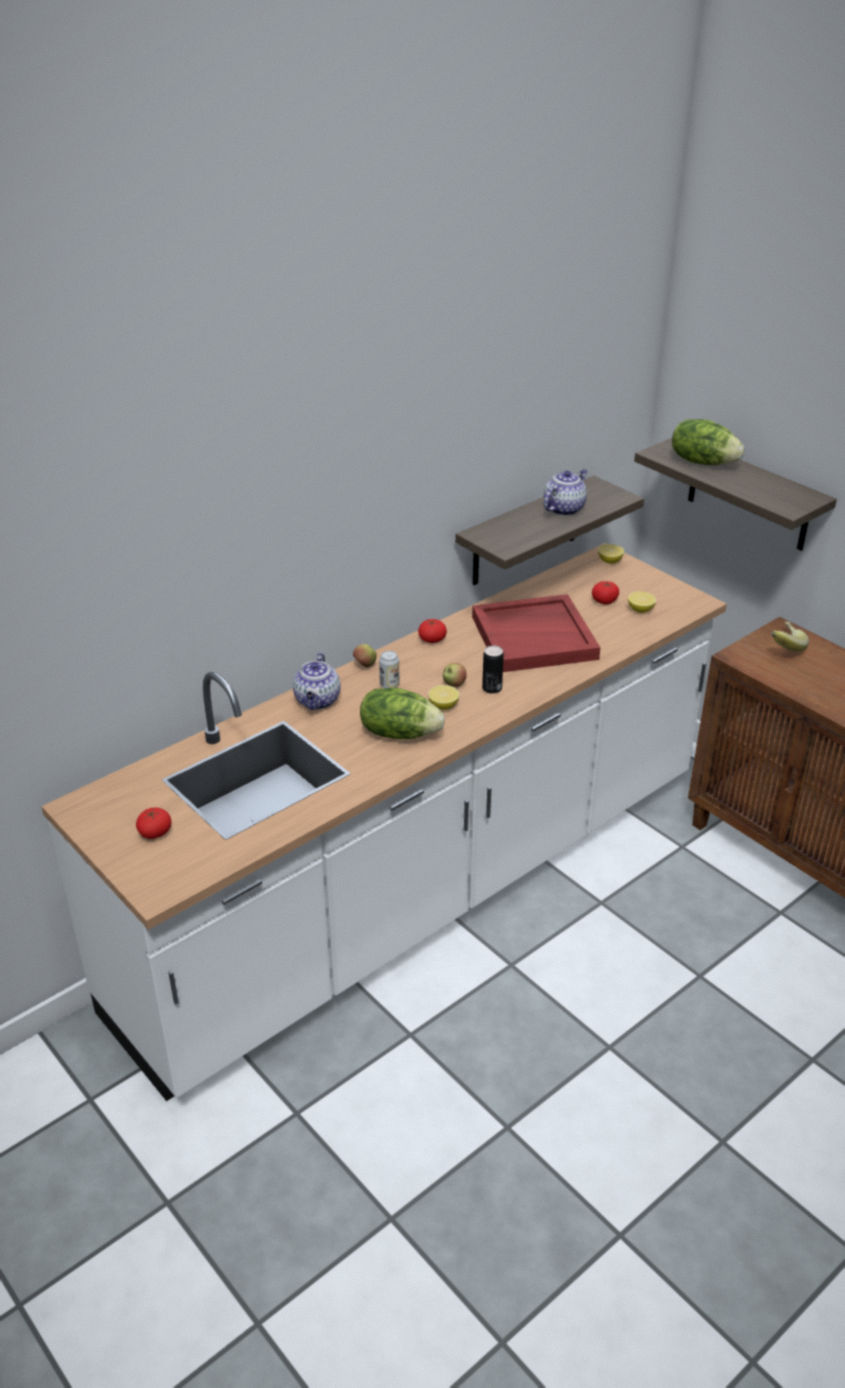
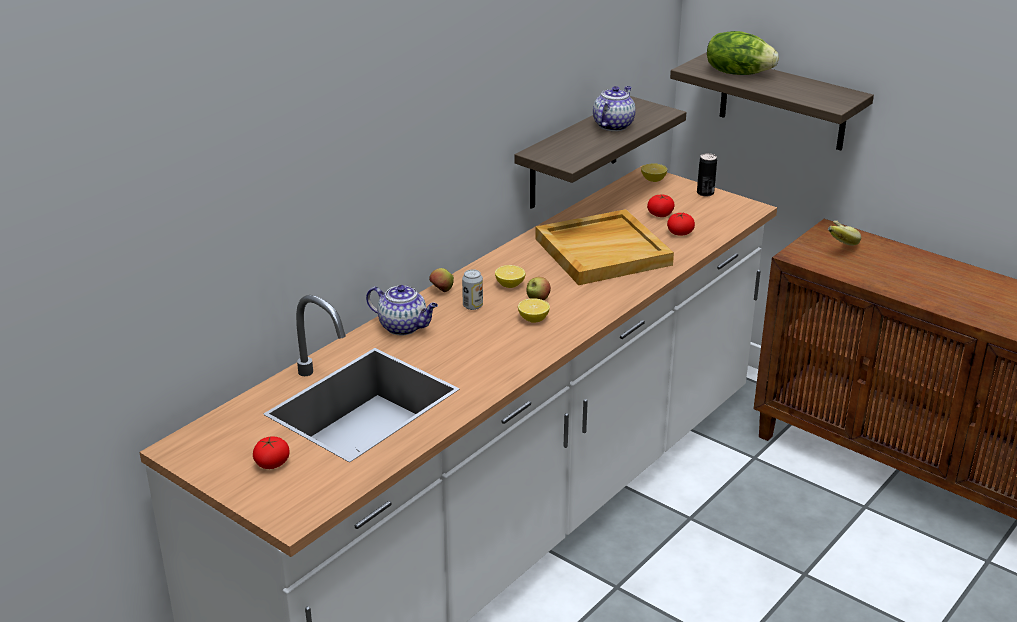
camera: 10 degrees left, 5 degrees down
(318, 701) = (404, 327): teapot -> teapot turned 60 degrees counterclockwise
(399, 733) = (497, 347): lettuce -> none
(432, 639) = (502, 262): tomato -> tomato (680, 233)
(492, 688) = (576, 299): can -> can (705, 193)
(534, 637) = (603, 251): red tray -> beige tray
(640, 609) = (697, 219): lemon -> lemon (510, 285)

